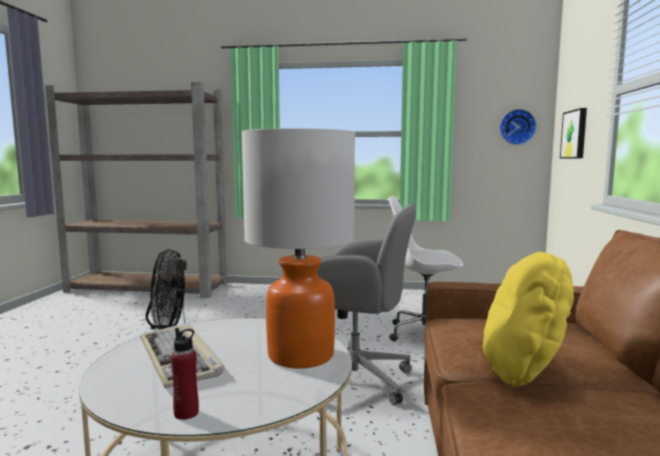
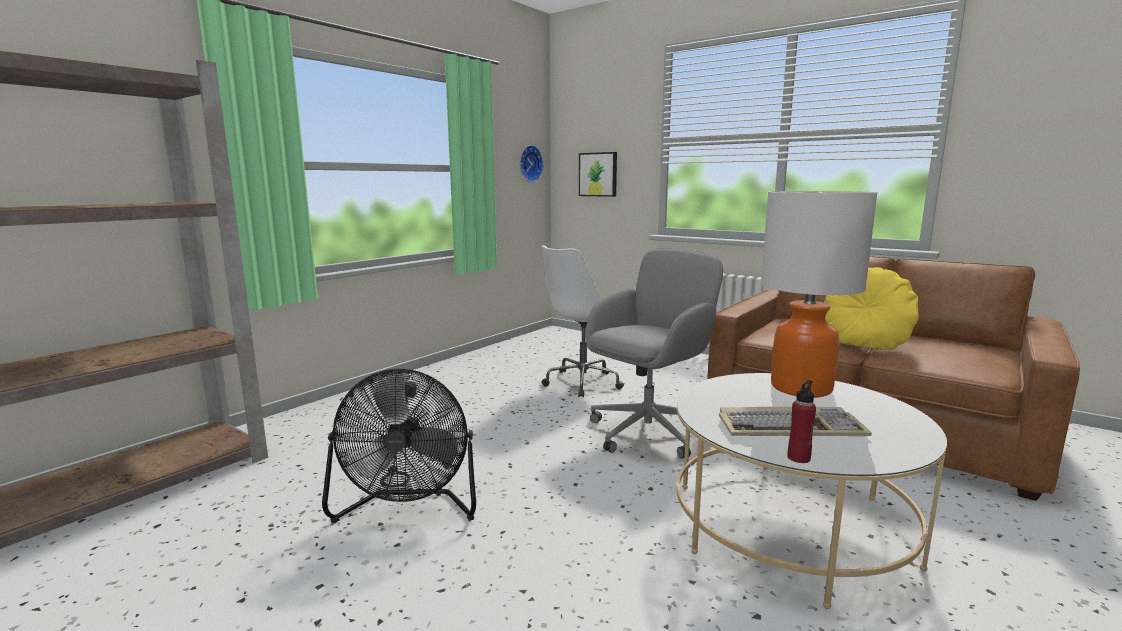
camera: 60 degrees left, 5 degrees up
(186, 413) = (912, 435): red bottle -> red bottle (798, 458)

